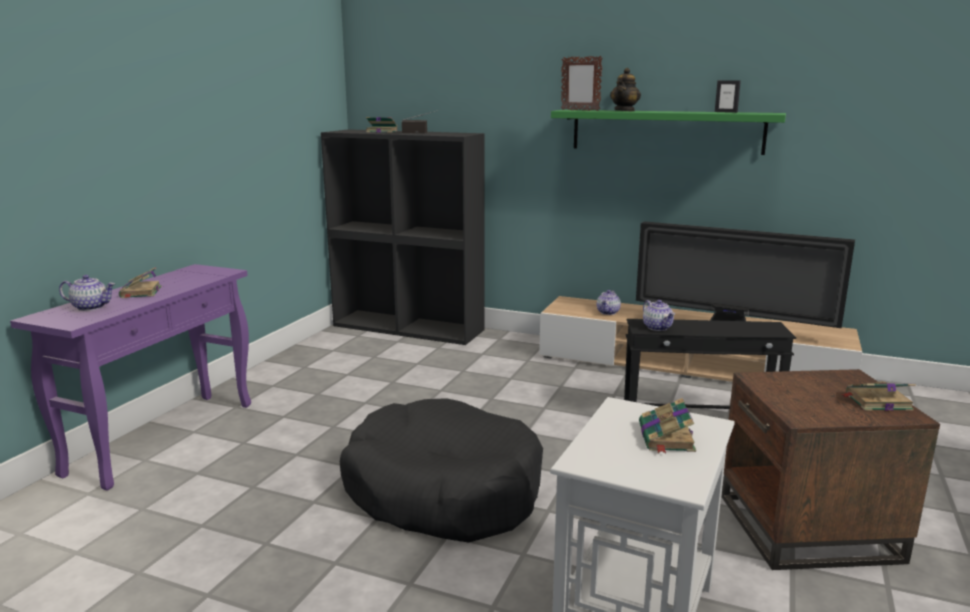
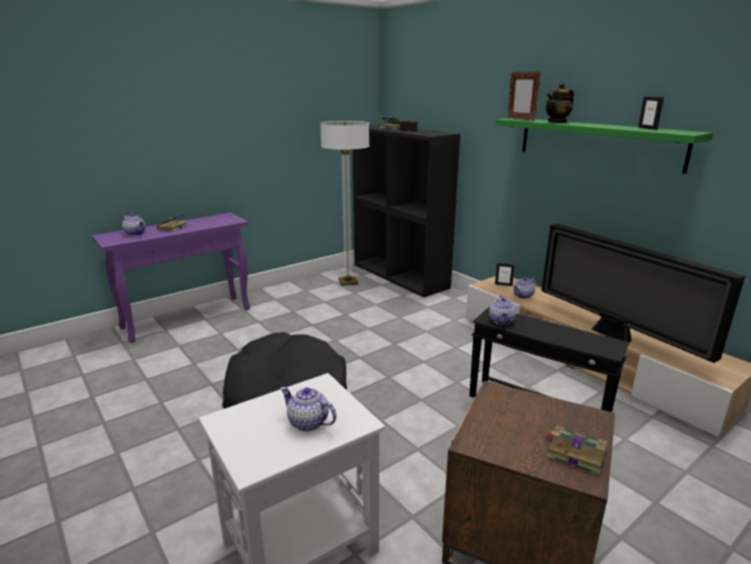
camera: 30 degrees right, 5 degrees up
(350, 346) = (348, 282): none -> floor lamp
(575, 306) = (503, 284): none -> picture frame
(666, 438) = (307, 422): book -> teapot

